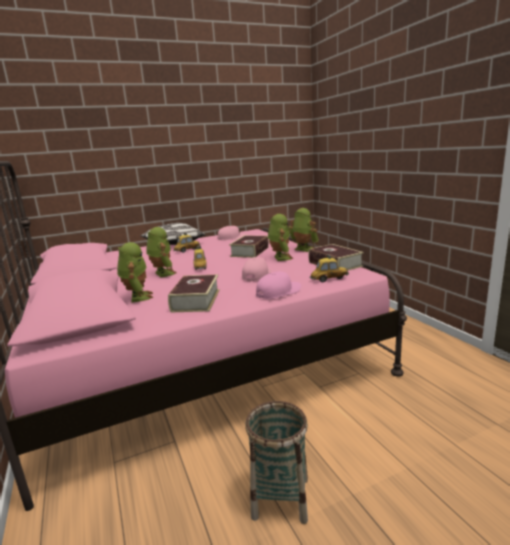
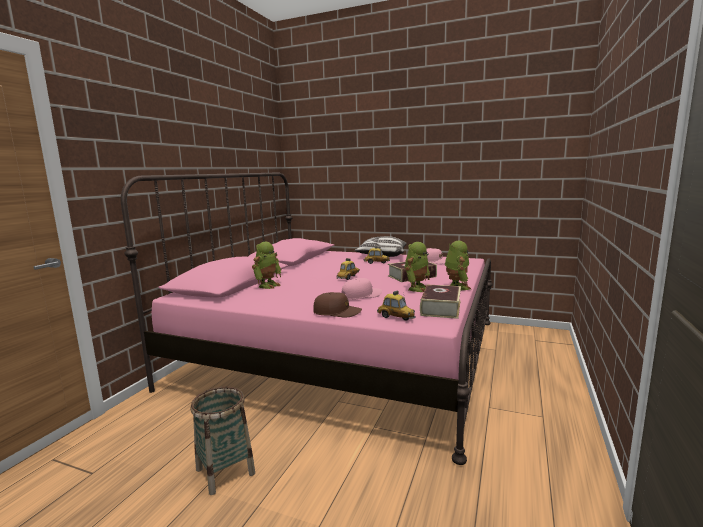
camera: 45 degrees right, 5 degrees down
(162, 274) = (317, 275): toy robot -> none
(196, 300) = (284, 298): book -> none
(278, 292) = (337, 312): pink cap -> brown cap

